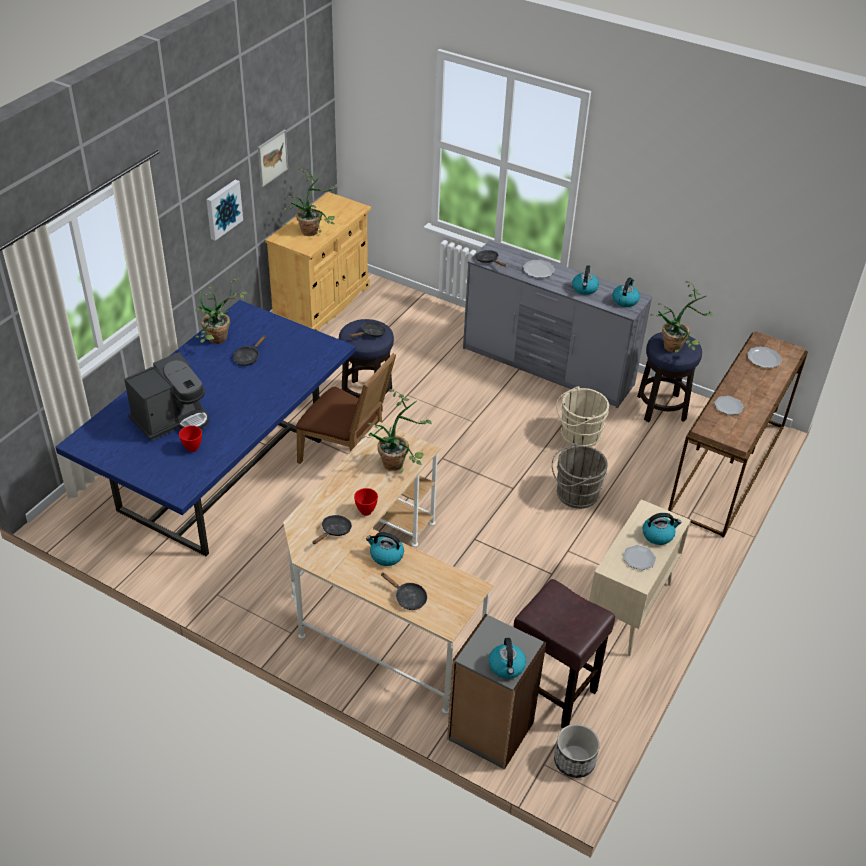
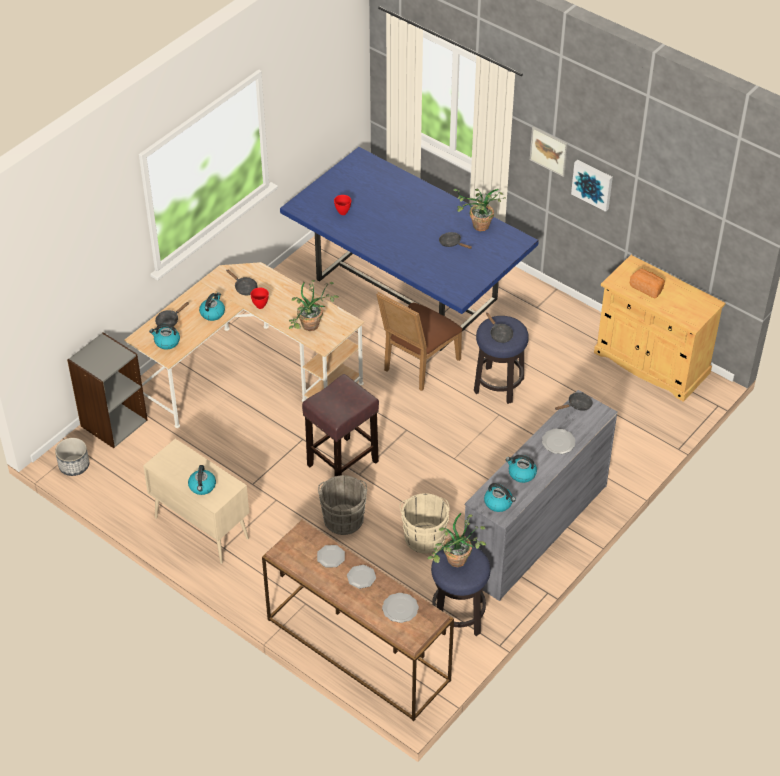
camera: 100 degrees right, 5 degrees up
(172, 419) = (378, 201): coffee machine -> none
(272, 158) = (661, 204): picture -> picture (548, 151)
(314, 230) = (647, 288): potted plant -> bread
(507, 667) = (87, 358): kettle -> kettle (166, 342)
(553, 692) = (136, 464): brown stool -> brown stool (342, 464)
(638, 558) = (180, 468): plate -> plate (361, 577)

